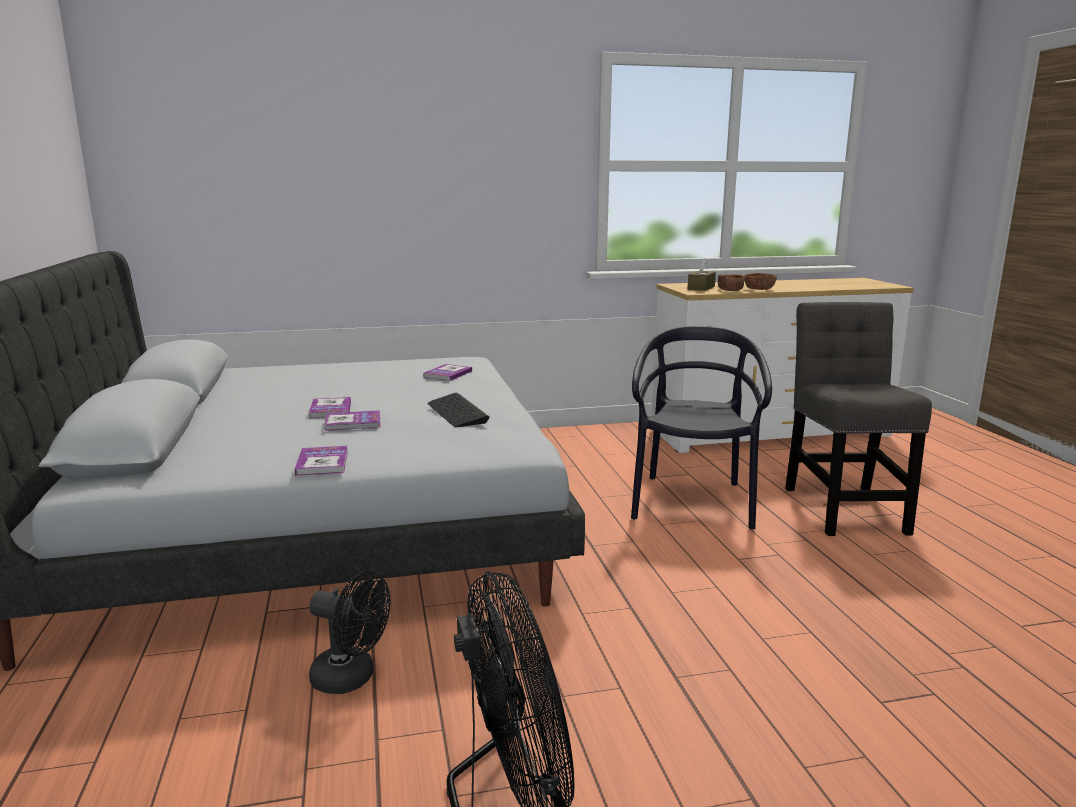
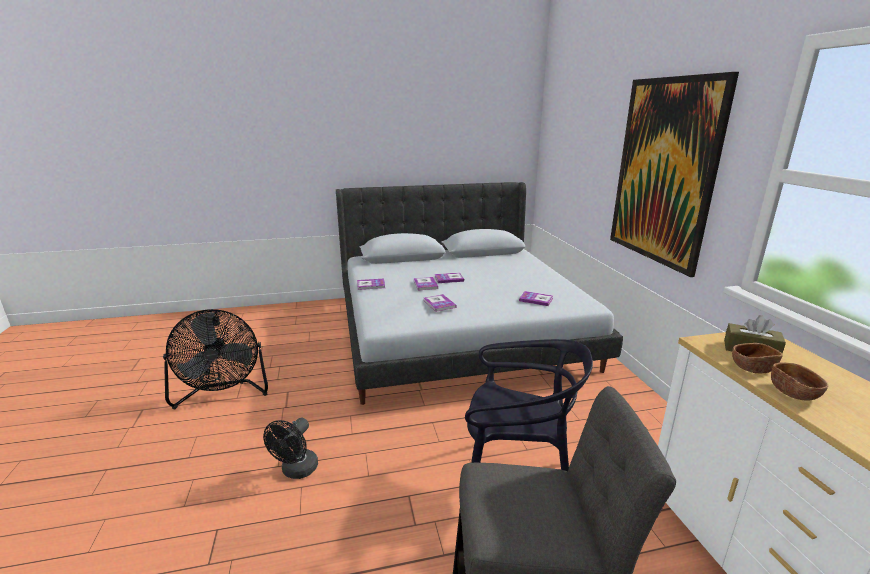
camera: 90 degrees right, 5 degrees up
(352, 678) = (318, 357): black fan -> black fan (296, 471)
(457, 412) = (439, 304): keyboard -> book
(466, 182) = (663, 172): none -> picture

